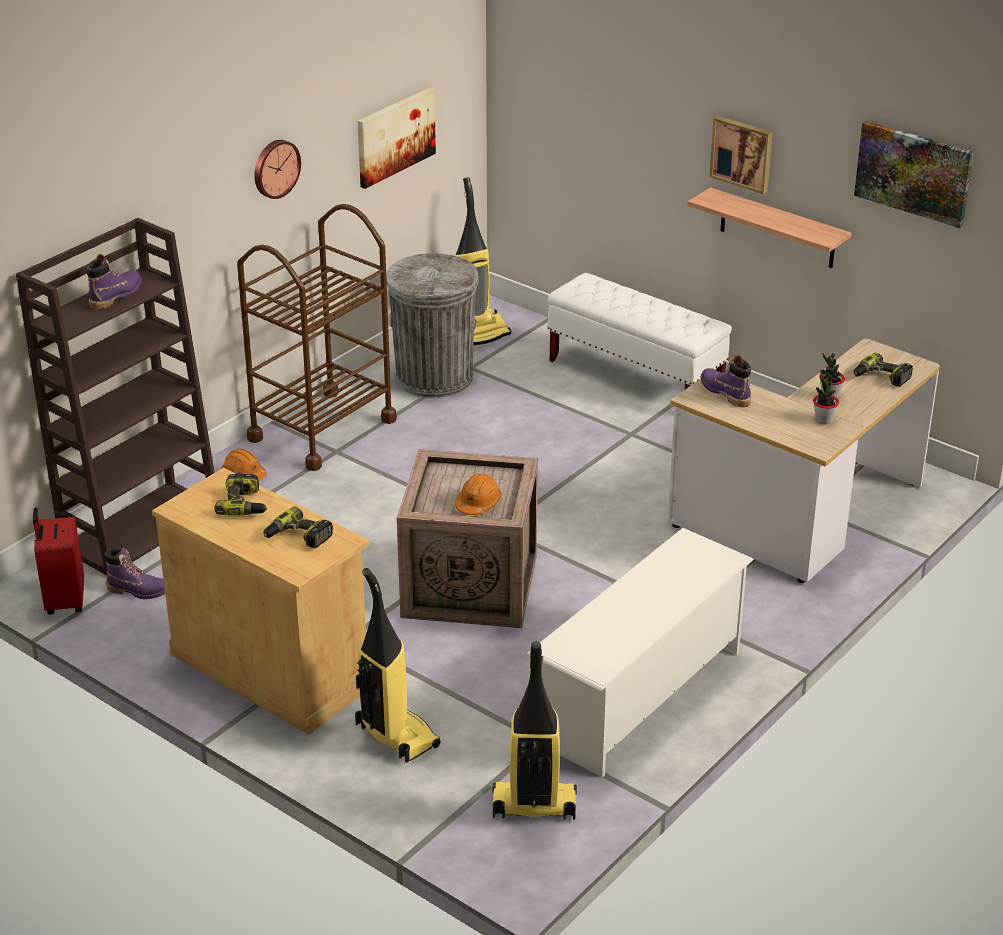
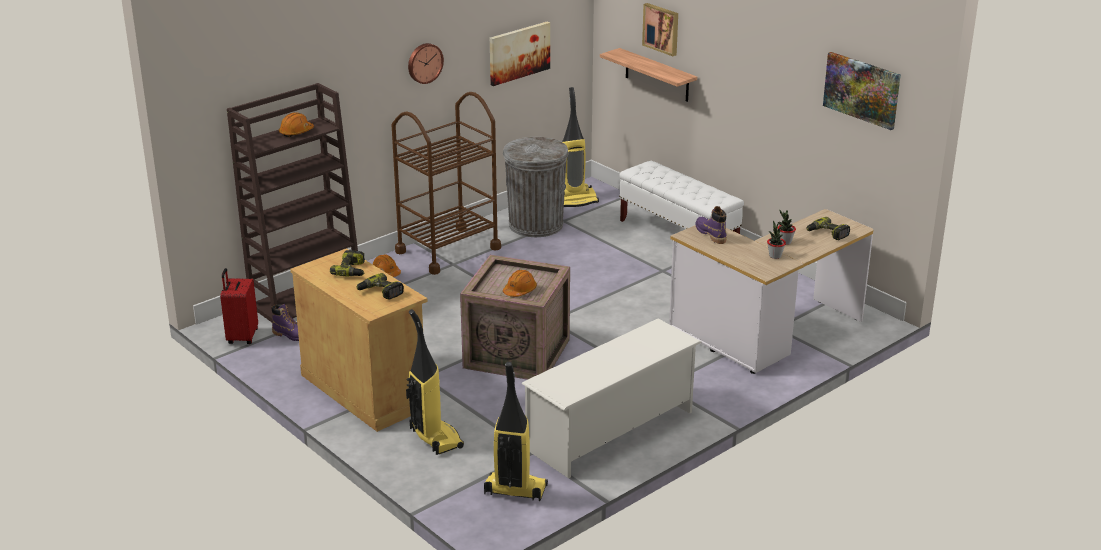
camera: 10 degrees right, 5 degrees down
(116, 296) = (296, 132): purple boot -> orange hard hat
(742, 153) = (752, 75): picture -> picture (661, 28)
(777, 229) = (775, 130): shelf -> shelf (657, 75)

